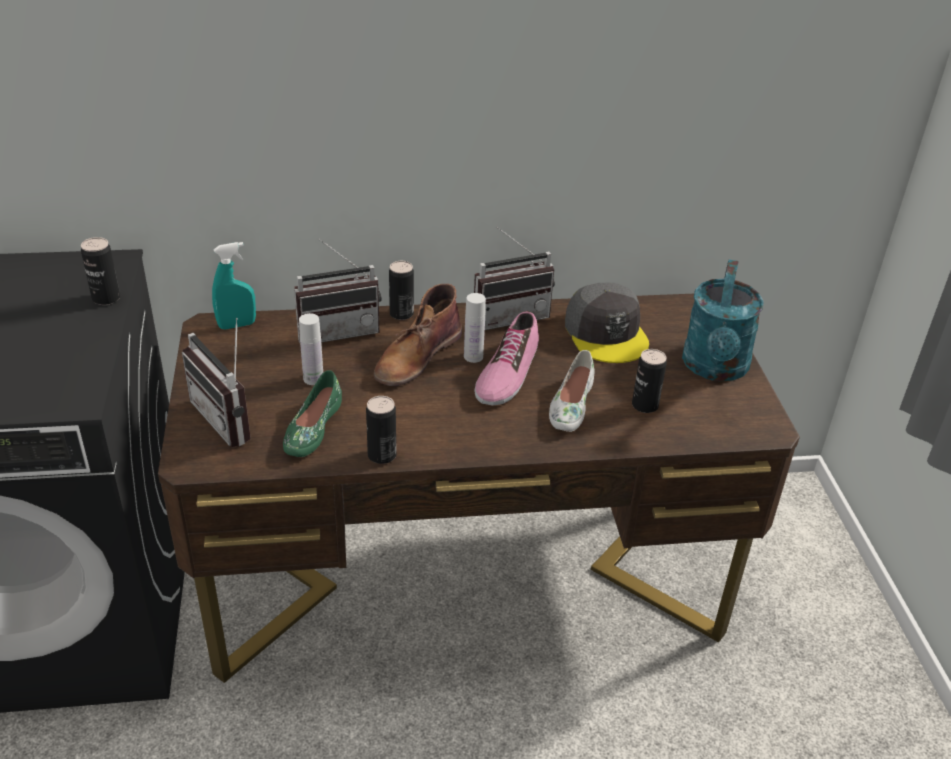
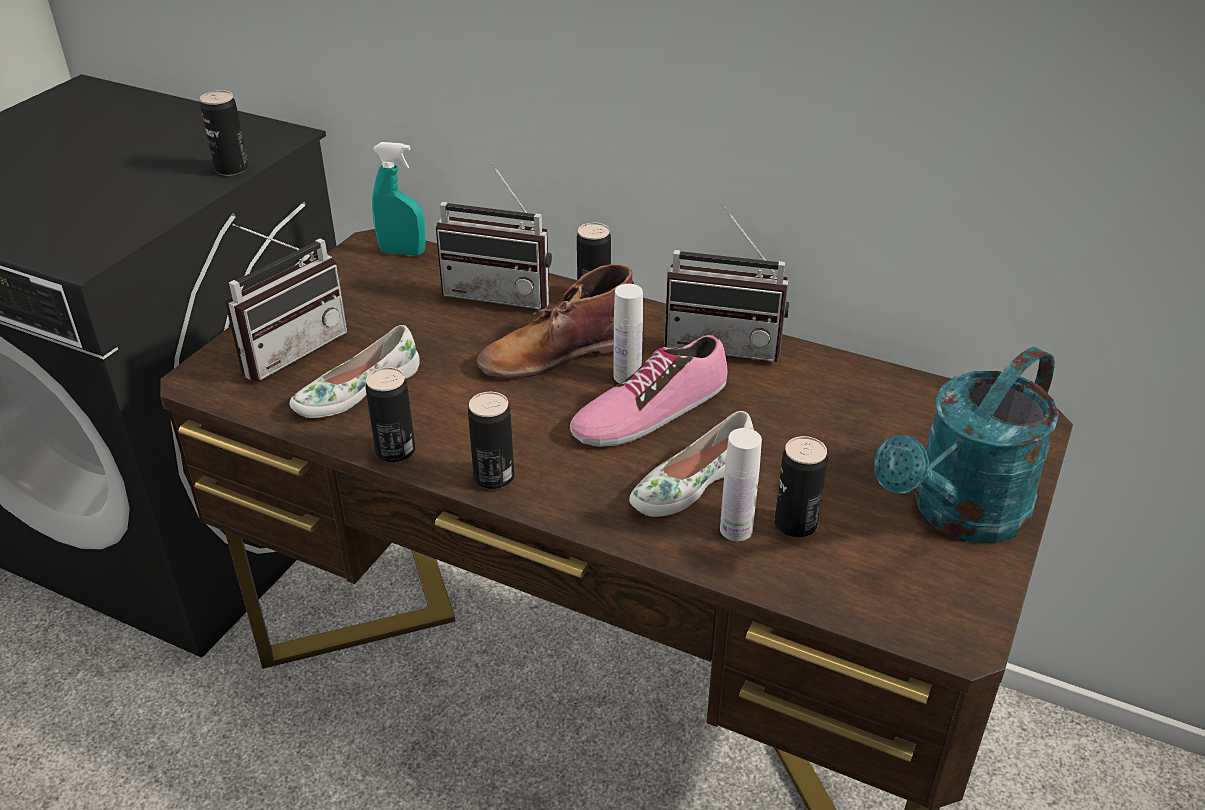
camera: 35 degrees right, 0 degrees up
(231, 418) = (288, 348): radio -> radio turned 135 degrees counterclockwise
(312, 427) = (356, 390): green shoe -> white shoe
(313, 379) = (417, 336): white bottle -> white bottle (736, 529)
(459, 446) = (494, 477): none -> can
(606, 333) = (839, 409): grey cap -> none

